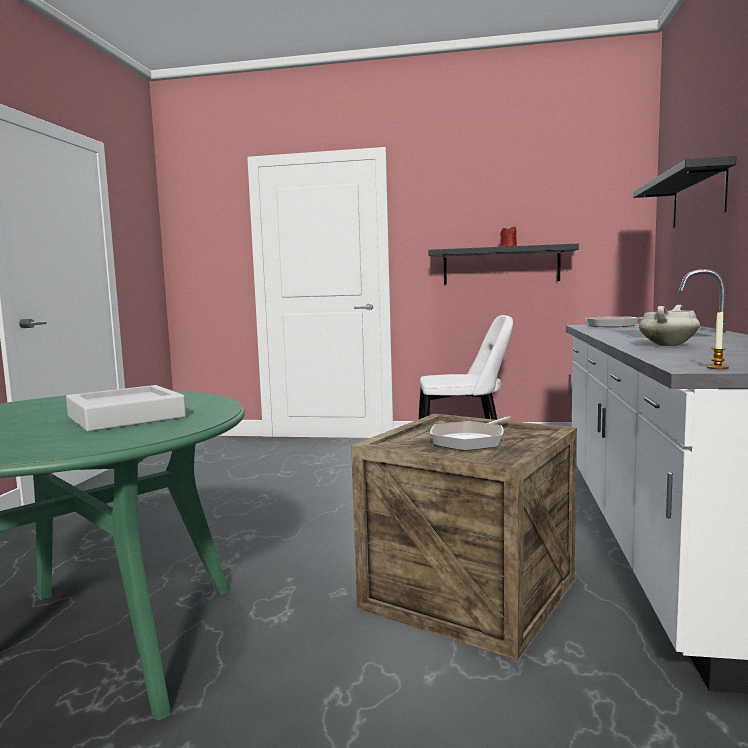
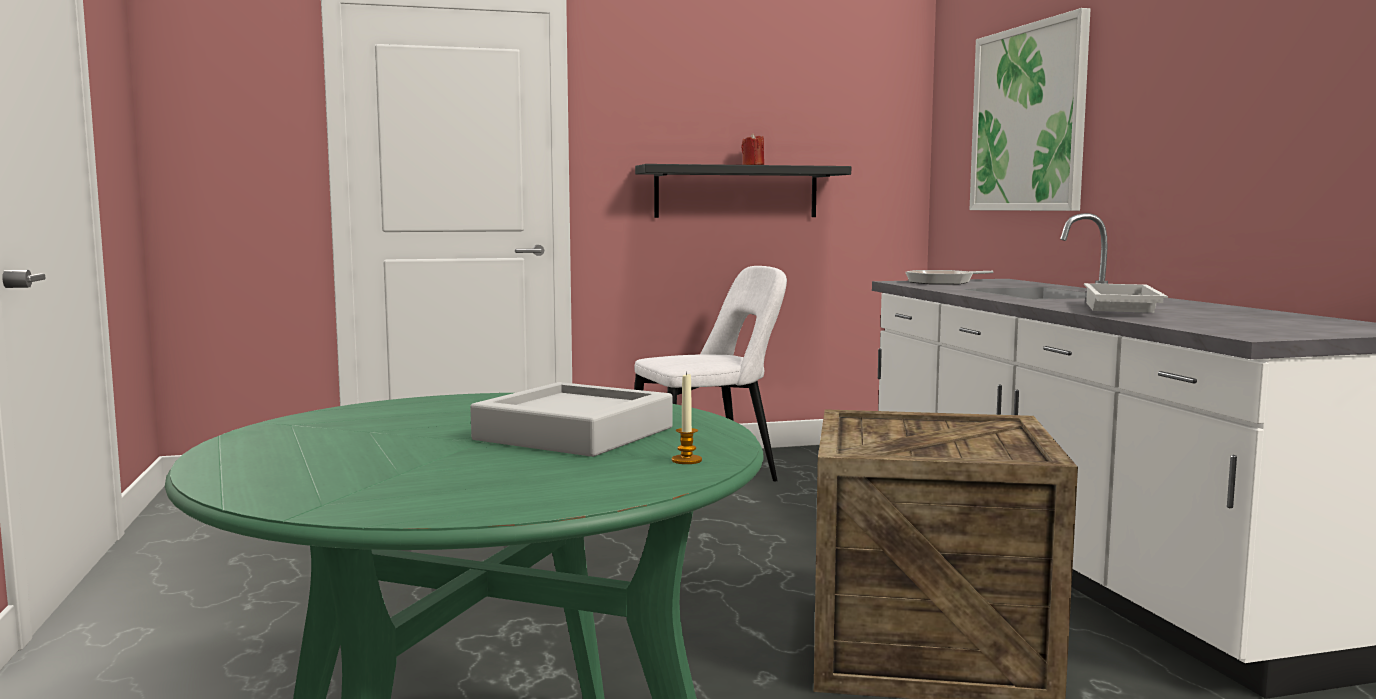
camera: 25 degrees left, 0 degrees up
(471, 440) = (948, 439): frying pan -> none
(667, 346) = (1118, 309): white cooking pot -> white tray
(698, 198) = (1028, 119): black shelf -> picture
(717, 368) = (1270, 334): candle -> candle (686, 460)

